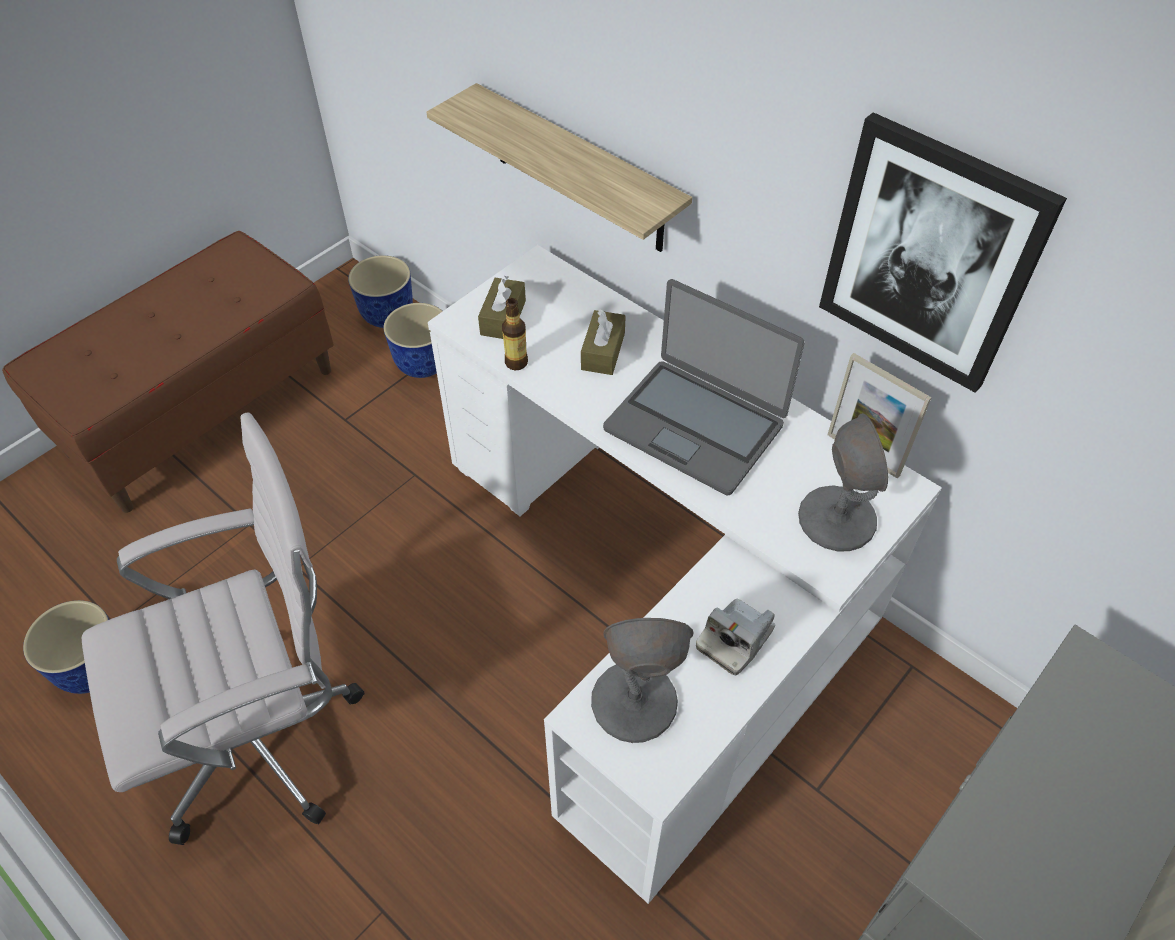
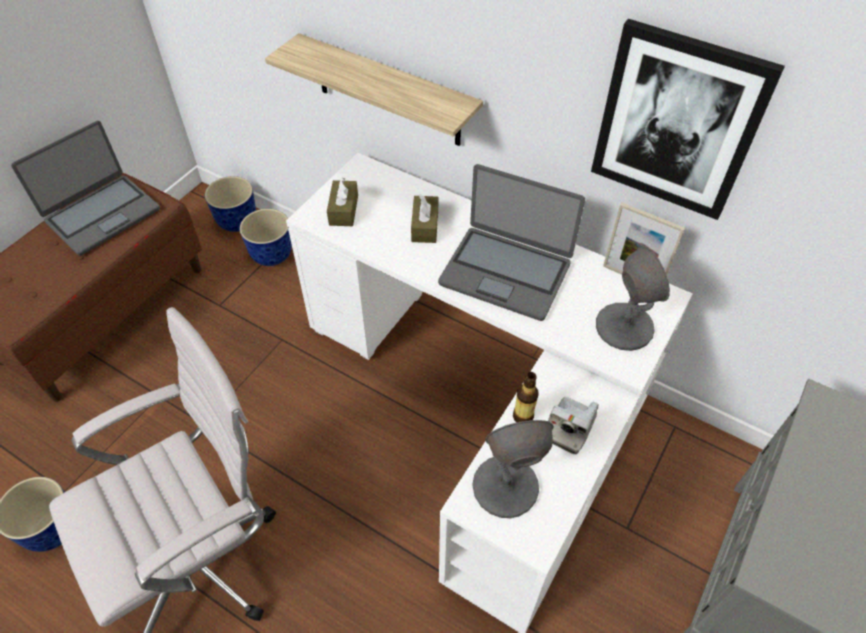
camera: 10 degrees left, 0 degrees up
(213, 286) = (102, 215): none -> laptop
(516, 362) = (361, 242): bottle -> bottle (523, 416)

